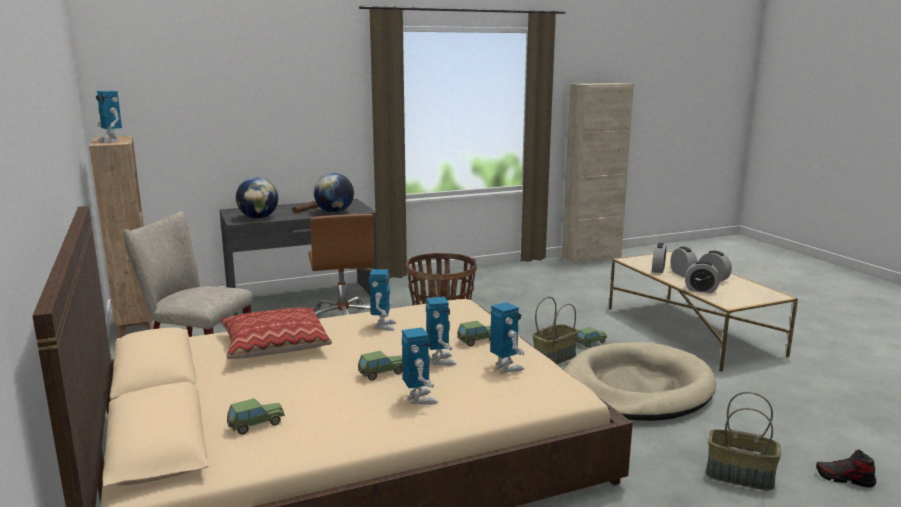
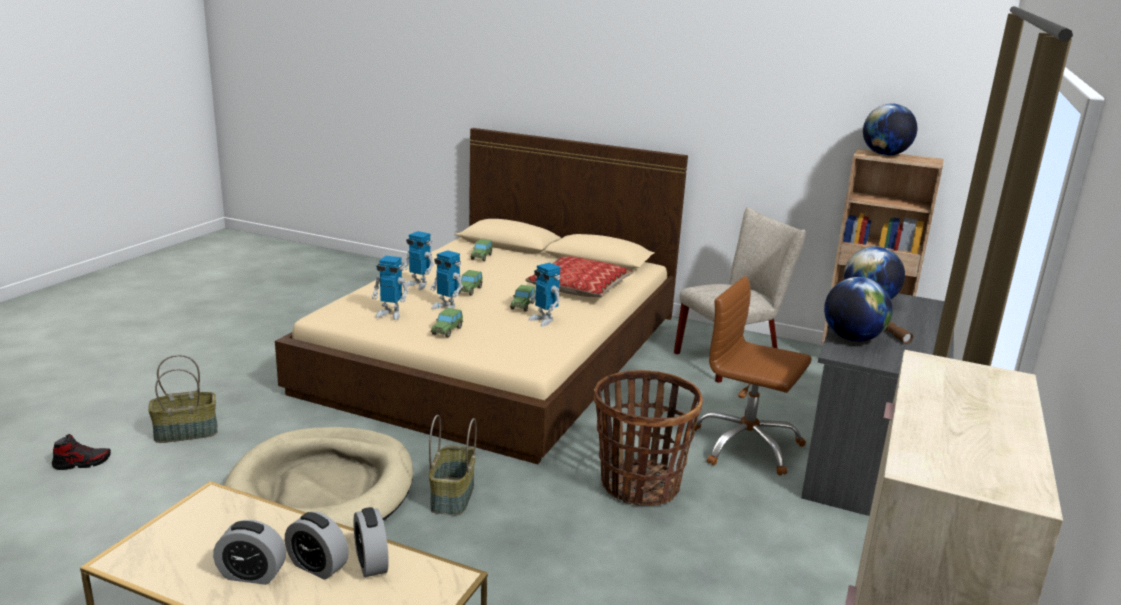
camera: 135 degrees right, 5 degrees up
(111, 141) = (885, 155): toy robot -> globe
(590, 343) = (434, 546): toy car -> toy car (522, 306)
(700, 290) = (265, 519): alarm clock -> none

